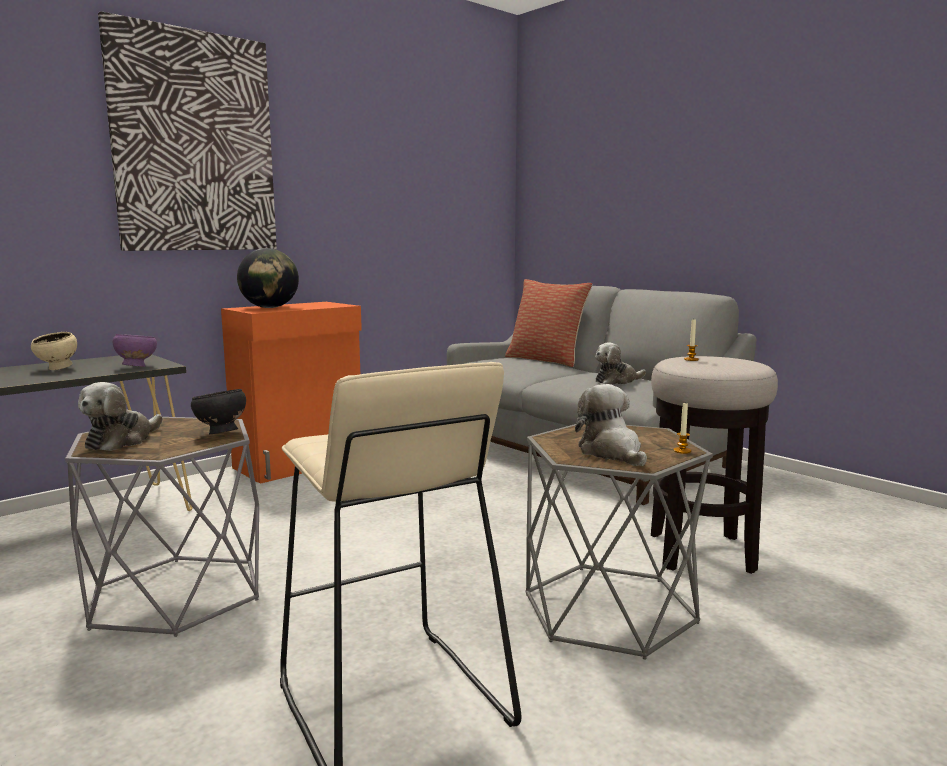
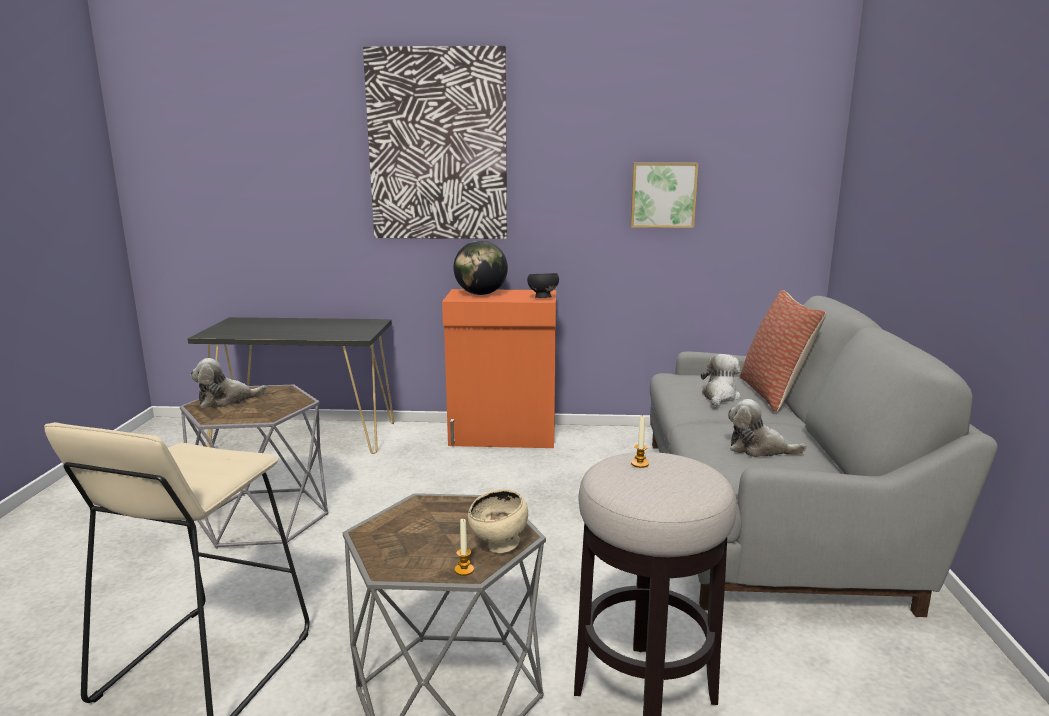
camera: 45 degrees right, 5 degrees up
(58, 369) = (307, 327): beige bowl -> beige bowl (499, 547)
(136, 367) = (343, 335): purple bowl -> none
(220, 434) = (274, 412): black bowl -> black bowl (542, 298)
(405, 206) = (663, 195): none -> picture
(611, 453) = (410, 542): plush toy -> plush toy (719, 397)

